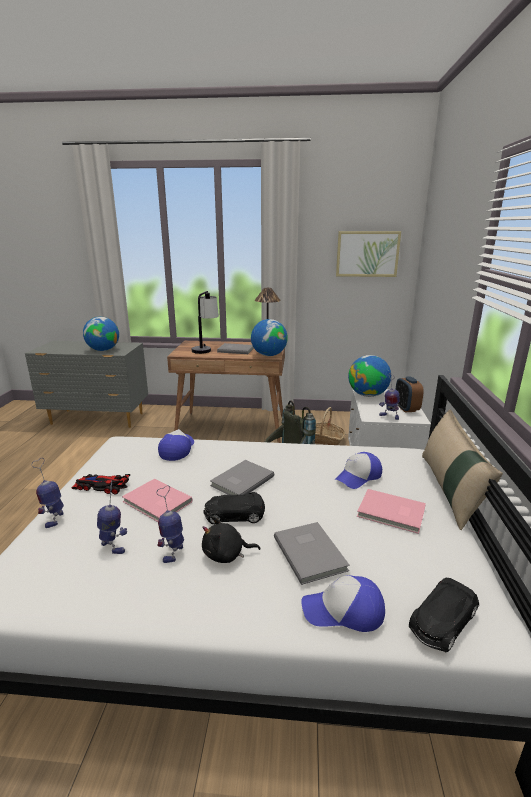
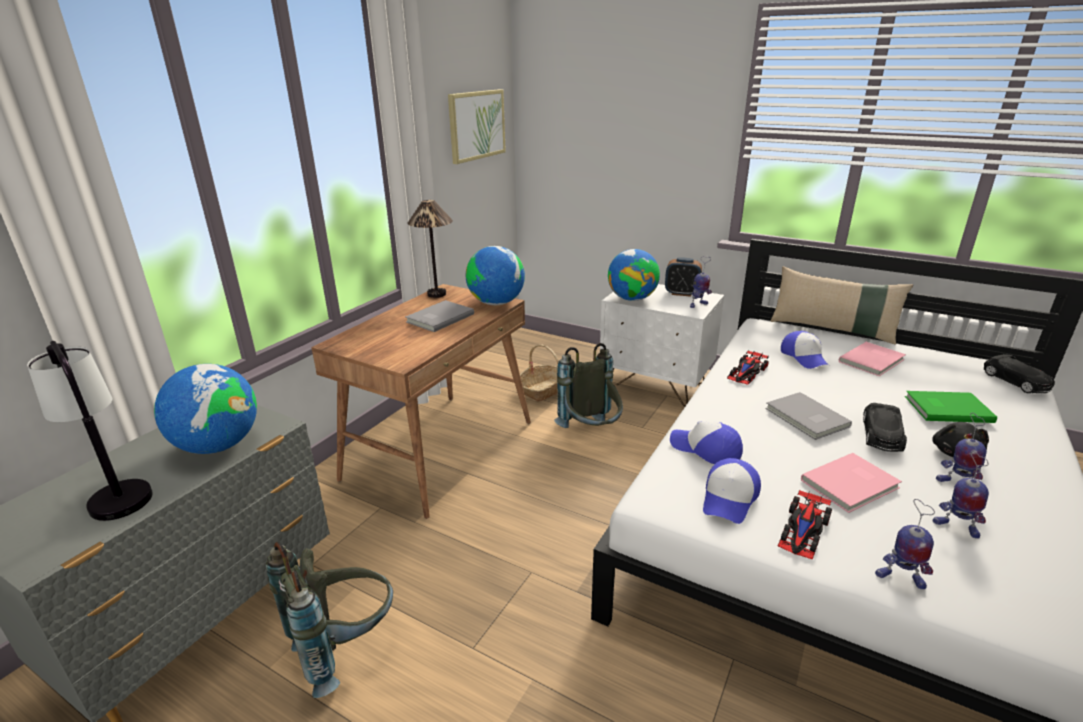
camera: 65 degrees left, 5 degrees up
(91, 446) = (345, 646): none -> grey backpack
(113, 546) = (955, 527): toy robot -> toy robot turned 120 degrees counterclockwise
(205, 348) = (398, 337): table lamp -> table lamp (113, 490)
(302, 454) = (747, 372): none -> toy car
(311, 552) = (946, 408): grey book -> green book
(343, 611) = (1020, 413): cap -> cap (729, 498)

